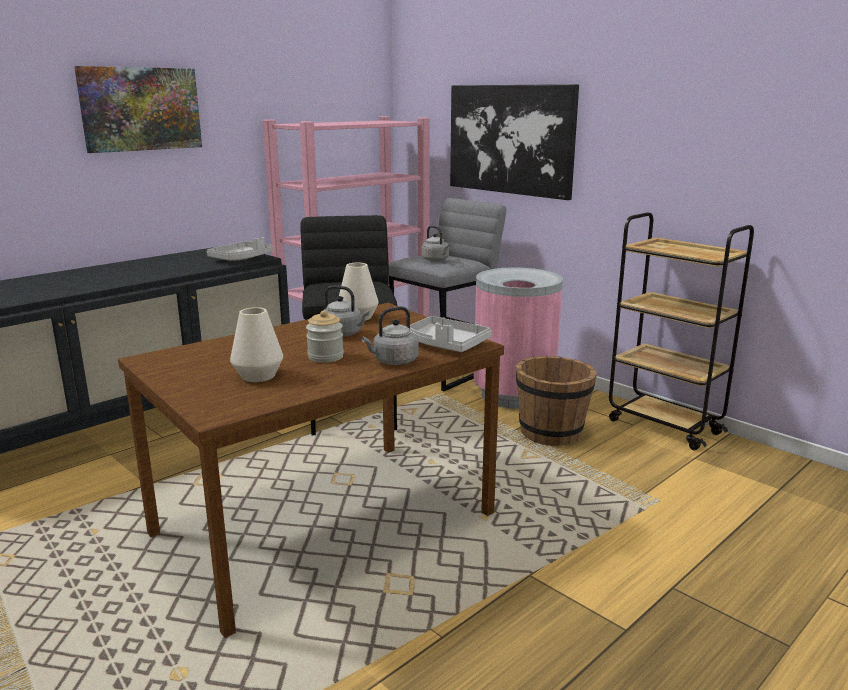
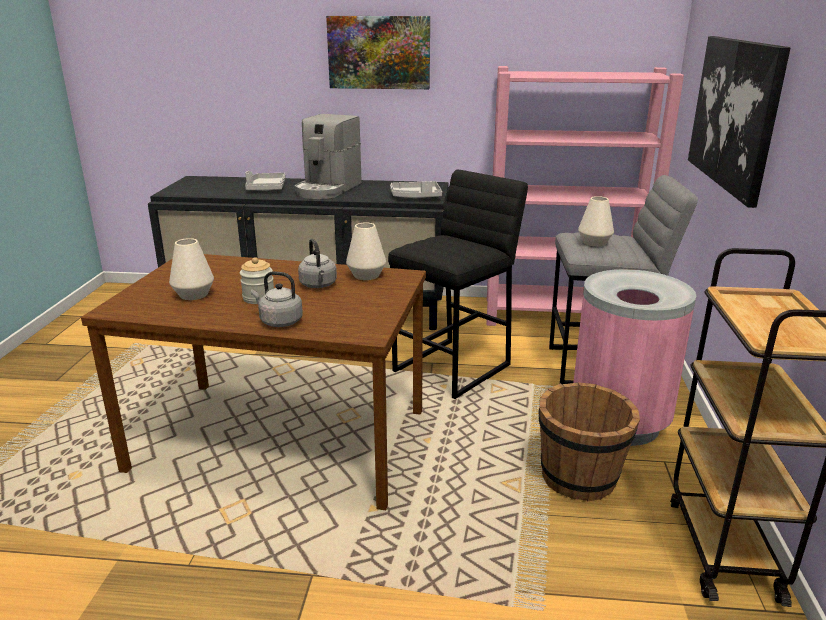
camera: 50 degrees right, 5 degrees up
(130, 271) = (327, 189): none -> coffee machine
(436, 260) = (594, 243): grey kettle -> white vase
(446, 345) = (348, 325): grey tray -> grey tray (266, 188)

